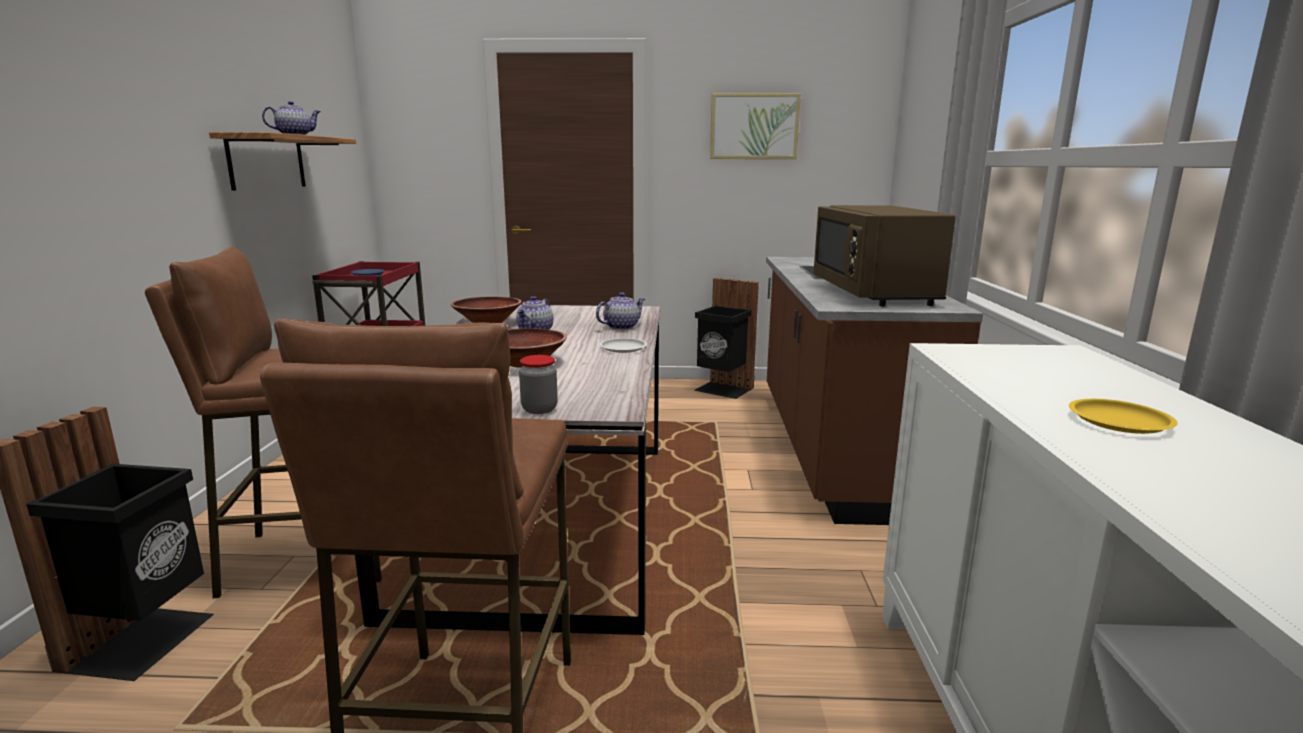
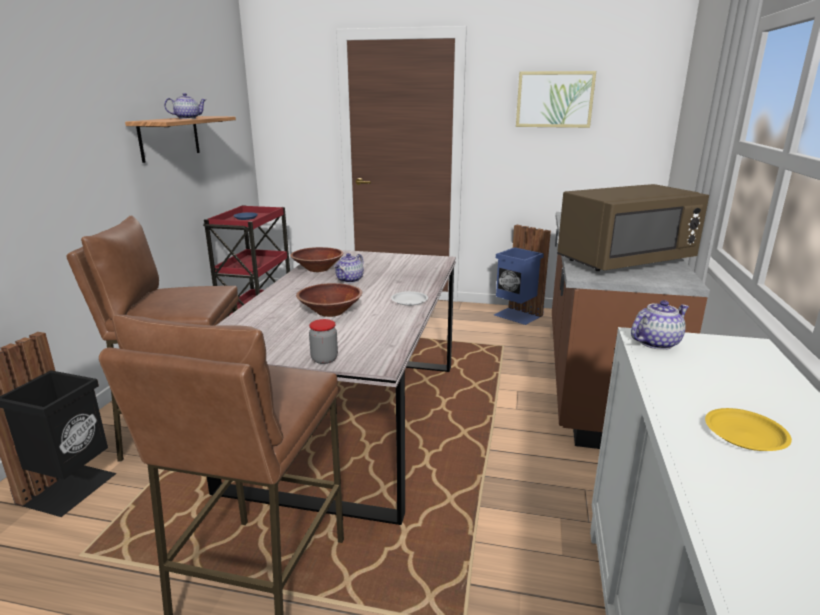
camera: 10 degrees right, 5 degrees up
(621, 327) = (416, 278): teapot -> teapot (655, 342)
(723, 390) = (517, 316): black trash can -> blue trash can
(873, 293) = (625, 261): brown microwave -> brown microwave turned 120 degrees counterclockwise

